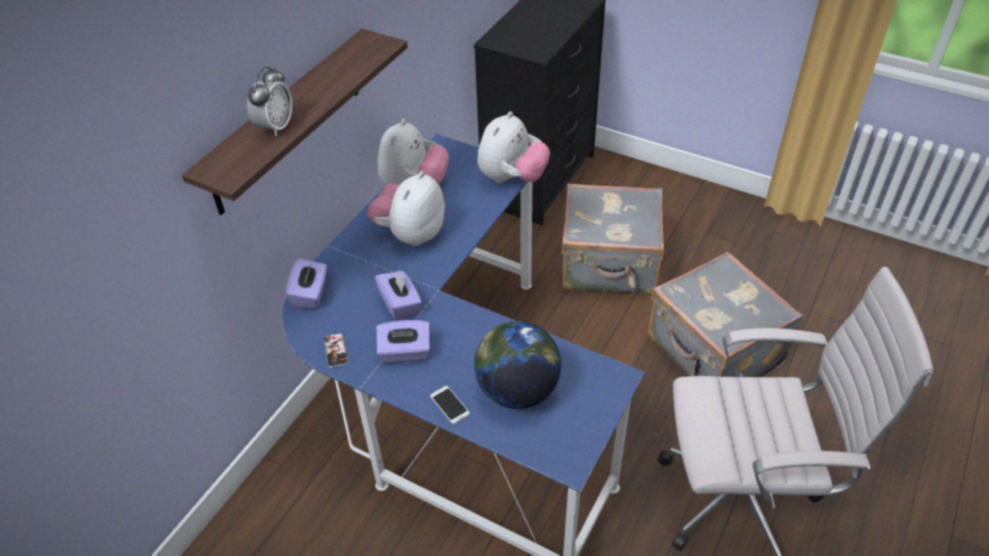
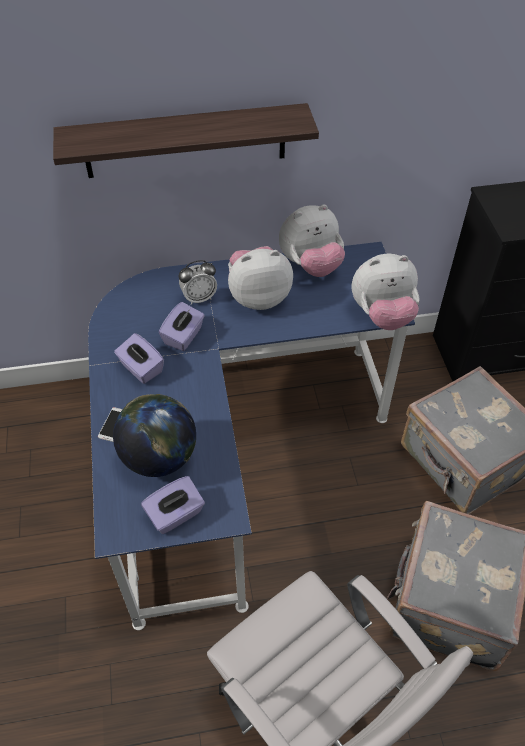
camera: 50 degrees right, 5 degrees up
(275, 127) = (142, 134): alarm clock -> alarm clock (199, 298)
(310, 294) = (150, 284): purple tissue box -> purple tissue box (175, 514)
(336, 351) = (111, 331): phone -> none

